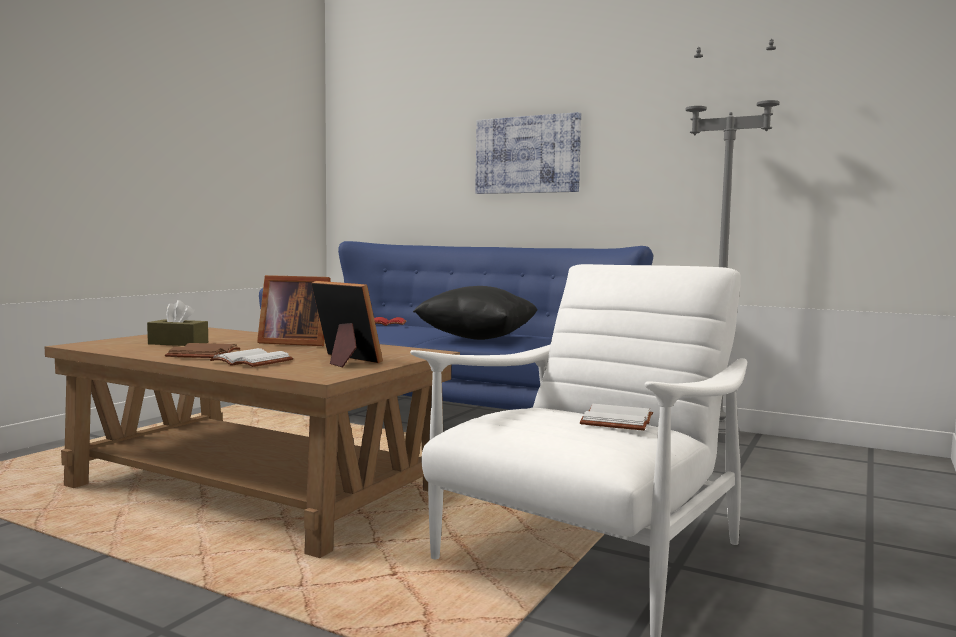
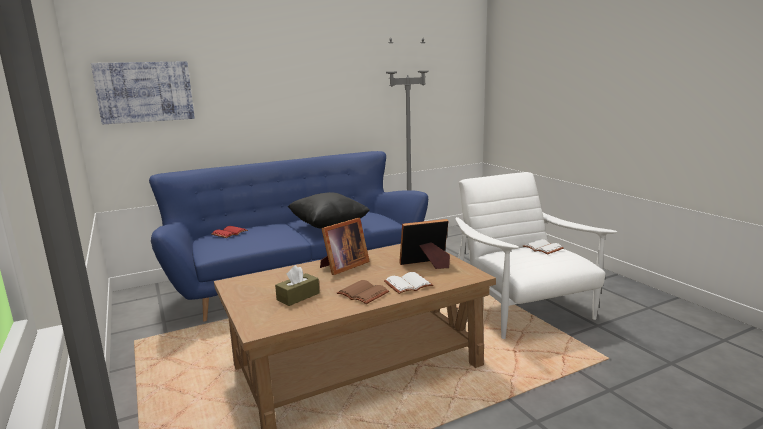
camera: 55 degrees left, 10 degrees up
(527, 155) = (280, 95): picture -> picture (145, 92)

